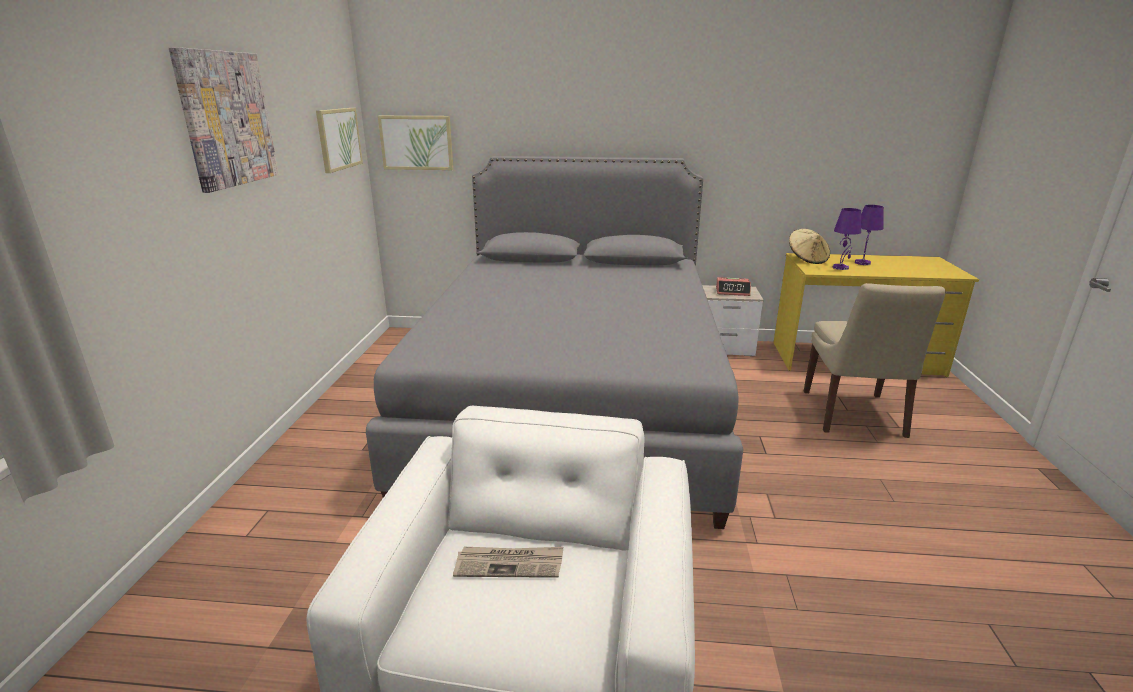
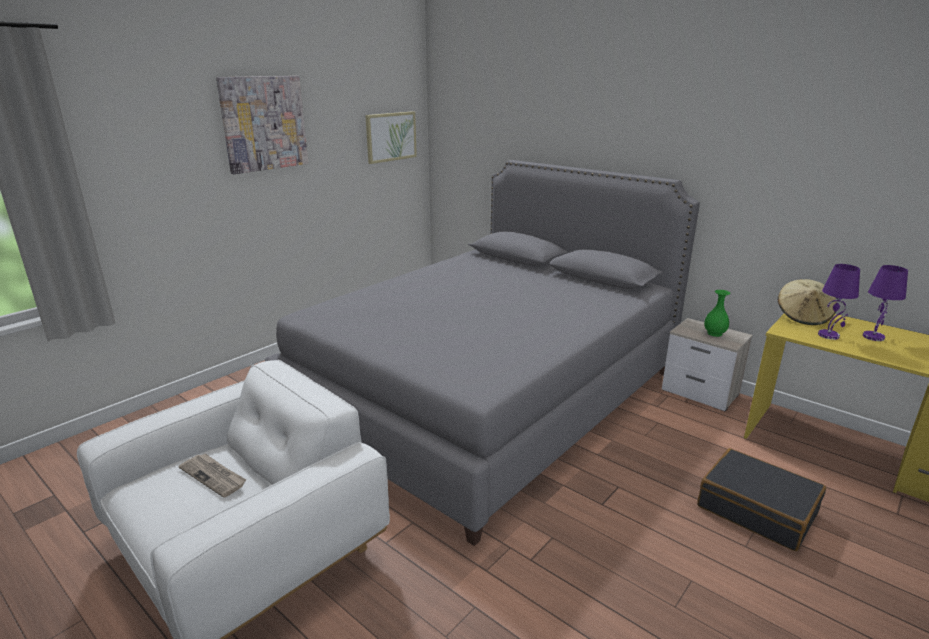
camera: 35 degrees right, 0 degrees up
(416, 142) = (460, 143): picture -> none
(732, 291) = (715, 333): alarm clock -> green vase
(853, 415) = (757, 509): beige chair -> black suitcase

